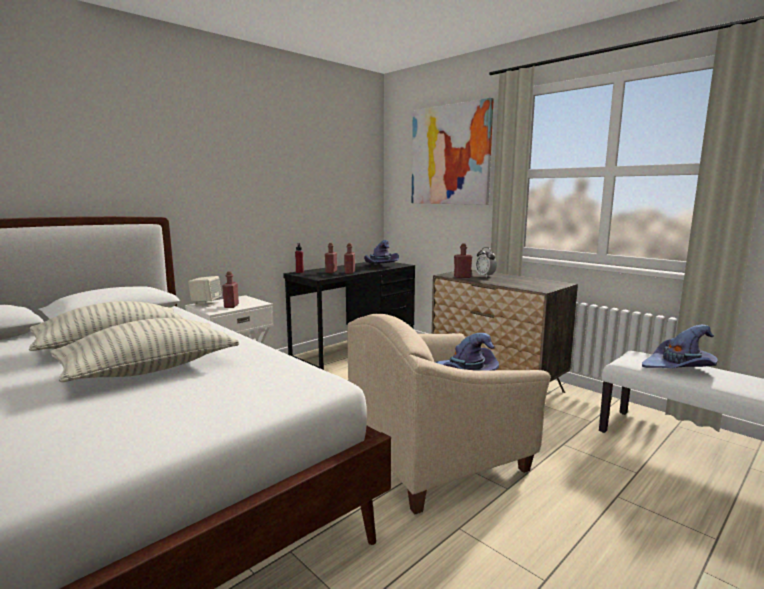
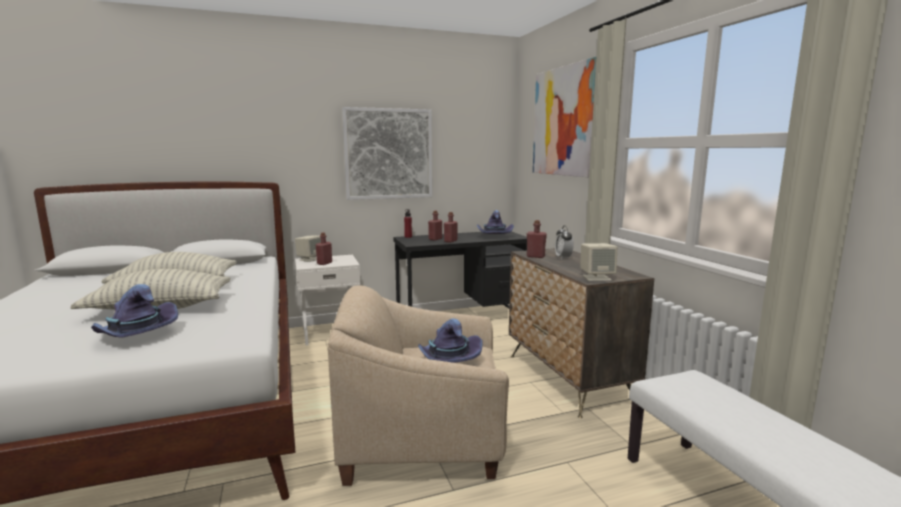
camera: 25 degrees right, 0 degrees up
(276, 184) = (388, 154): none -> picture
(541, 287) = (596, 278): none -> beige speaker
(679, 367) = (723, 402): purple hat -> purple hat (135, 335)

